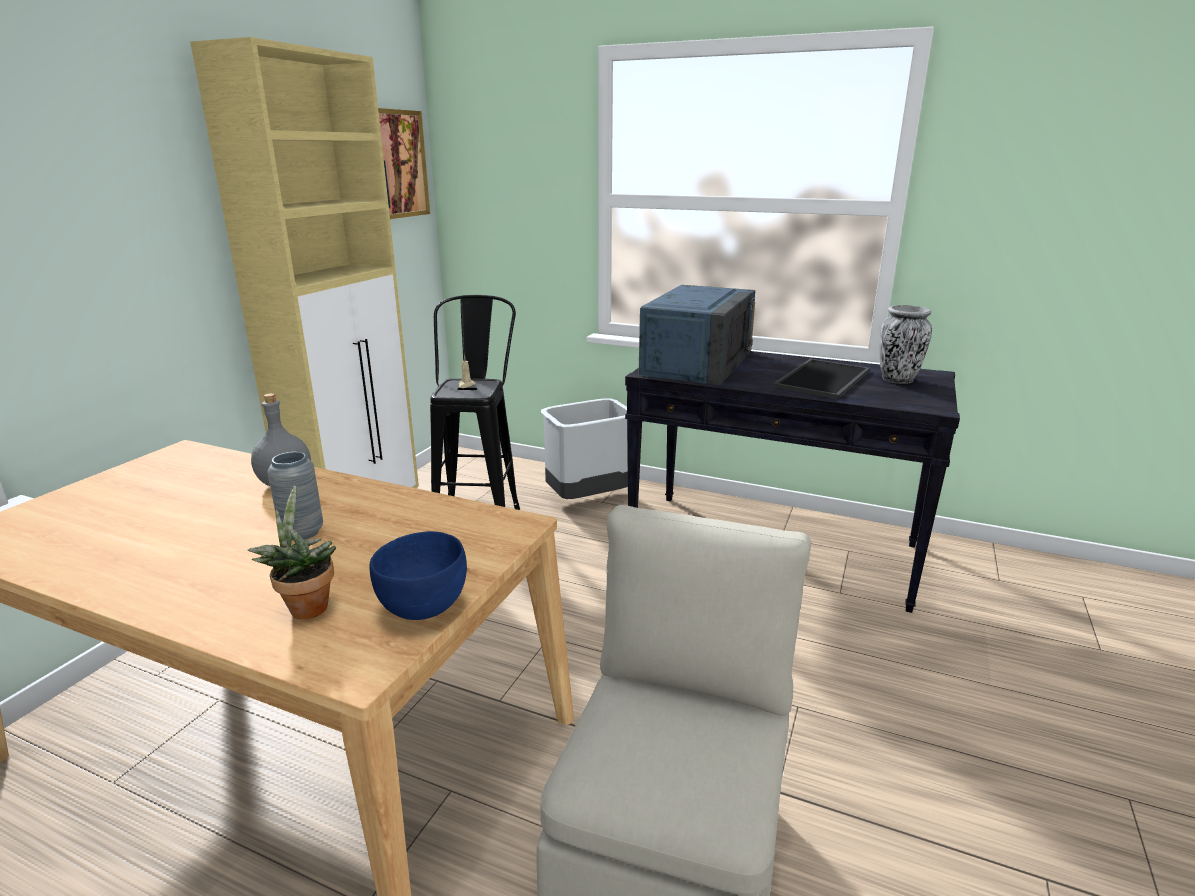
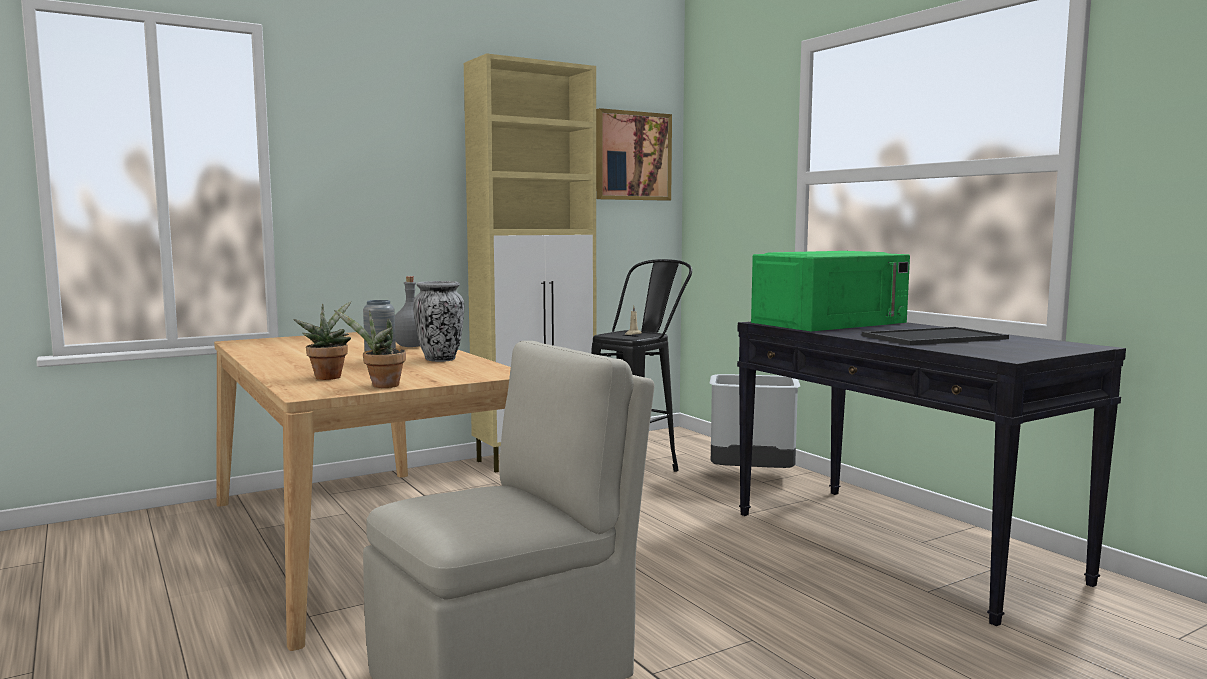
camera: 35 degrees right, 15 degrees down
(424, 608) = (381, 386): blue bowl -> potted plant
(697, 362) = (829, 322): blue microwave -> green microwave
(897, 380) = (1023, 344): vase -> vase (440, 359)

